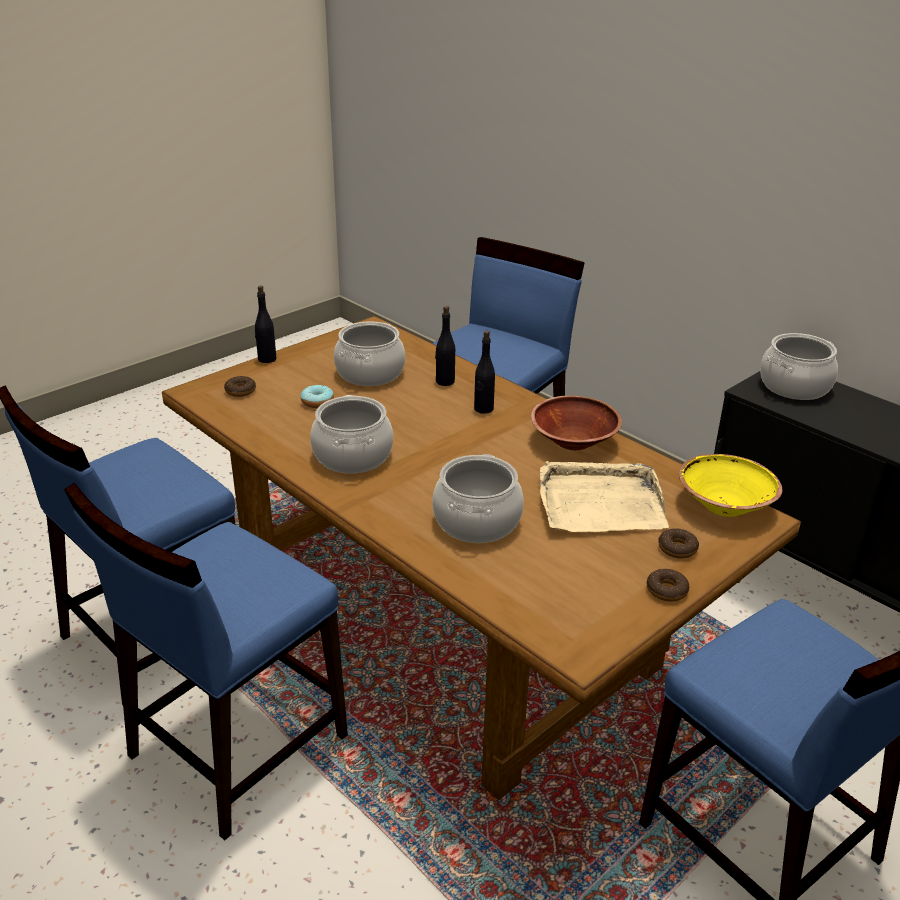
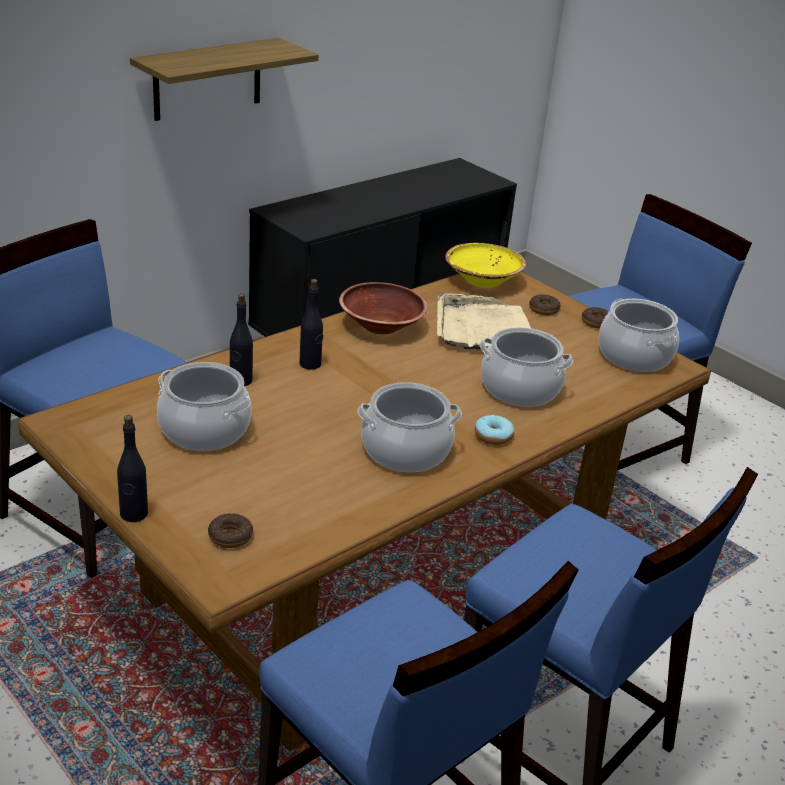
camera: 90 degrees left, 0 degrees up
(317, 402) = (275, 472): donut -> donut (493, 436)
(773, 210) = (207, 79): none -> shelf
(794, 386) = (302, 213): cooking pot -> cooking pot (634, 356)

